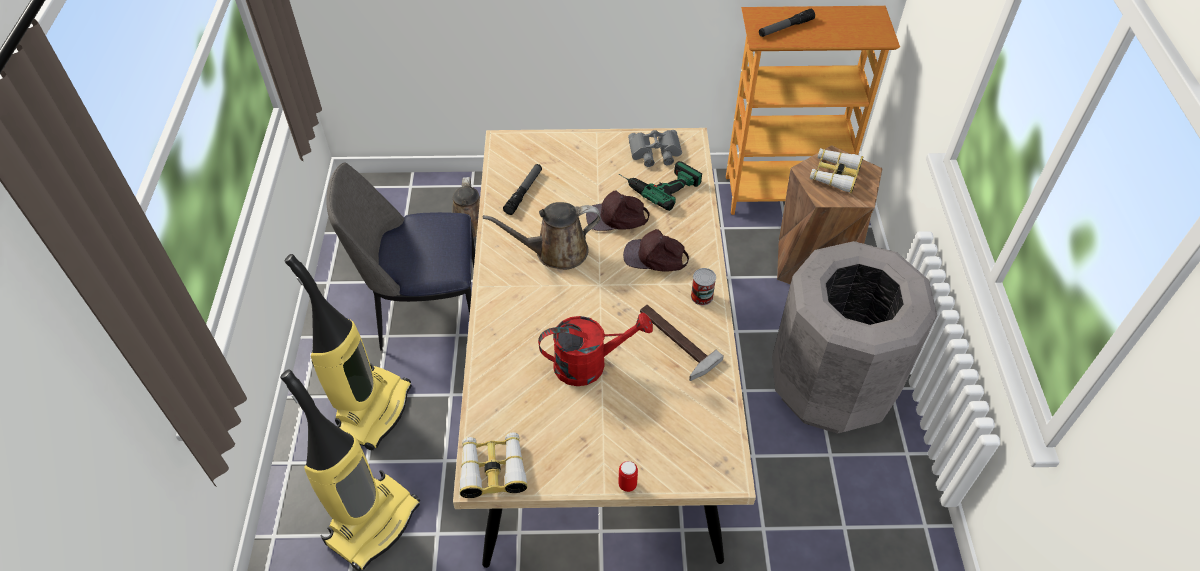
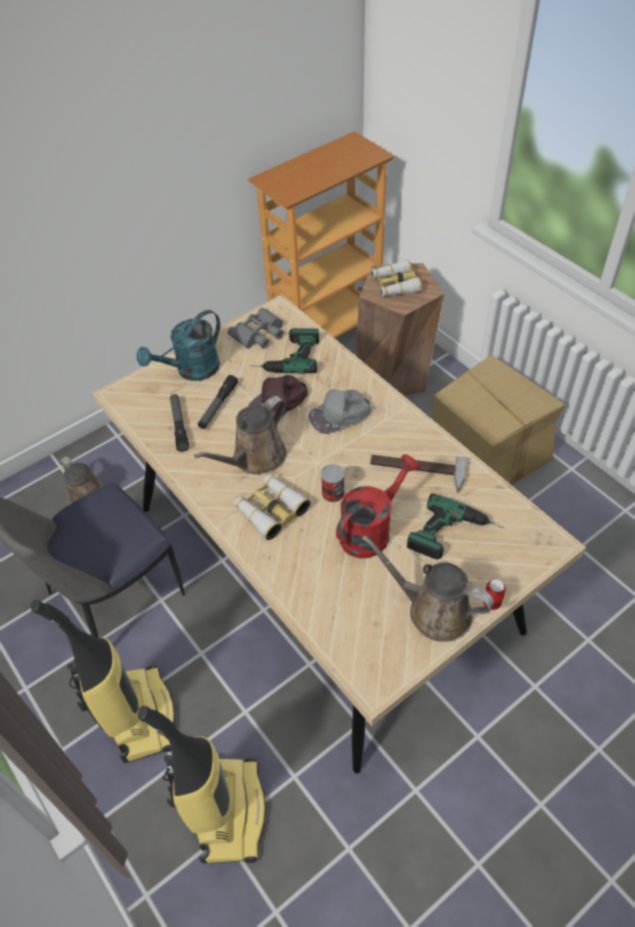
camera: 35 degrees left, 0 degrees up
(493, 469) = (378, 667): binoculars -> binoculars (271, 510)
(573, 153) = (191, 371): none -> turquoise watering can
(576, 457) = (433, 610): none -> brown watering can
(651, 413) = (455, 536): none -> power drill
(655, 257) = (340, 415): brown cap -> grey cap
(701, 296) = (404, 424): can -> can (333, 493)
(785, 28) = (298, 179): flashlight -> flashlight (218, 406)
(831, 387) = (484, 454): grey trash can -> cardboard box

